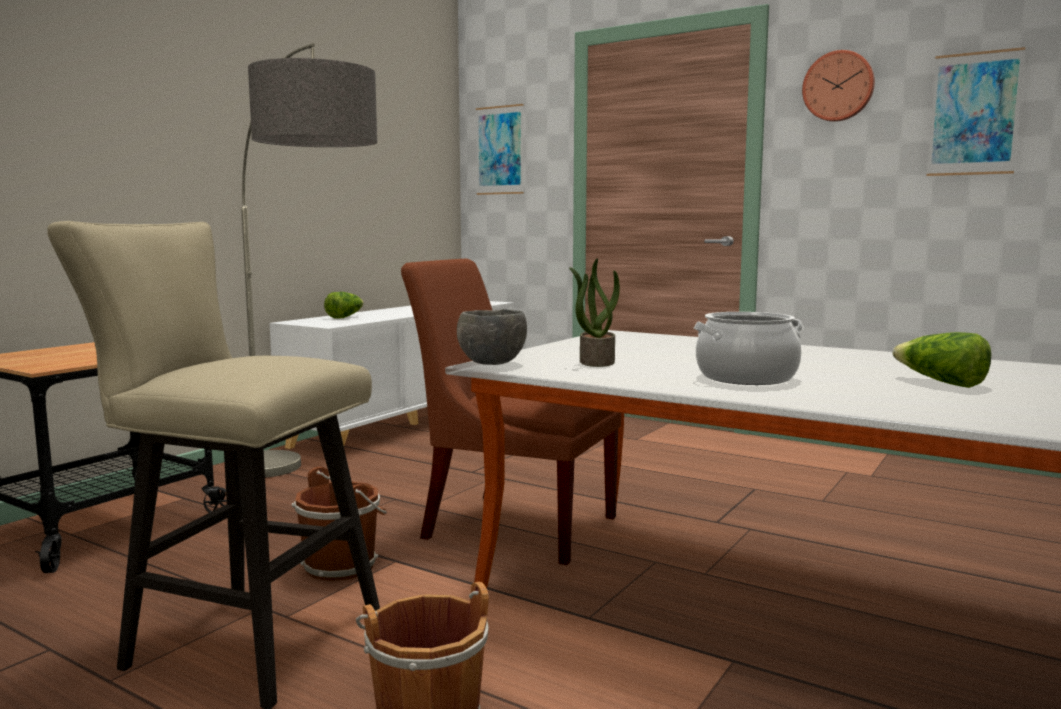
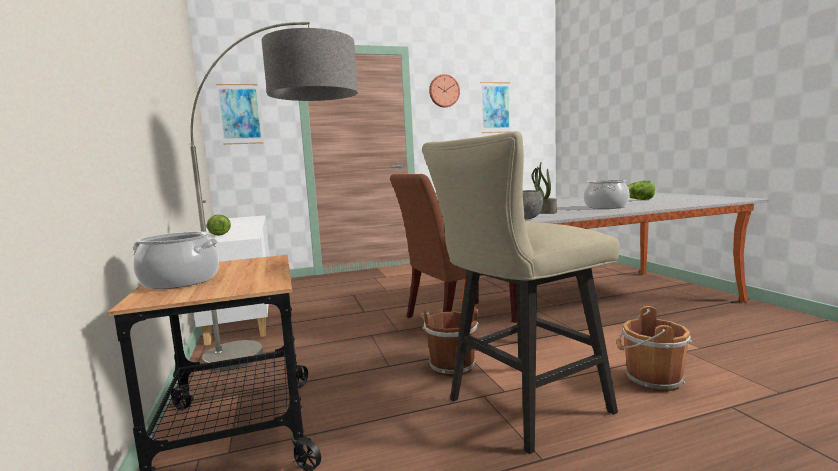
camera: 50 degrees left, 0 degrees up
(64, 350) = (179, 281): none -> cooking pot

